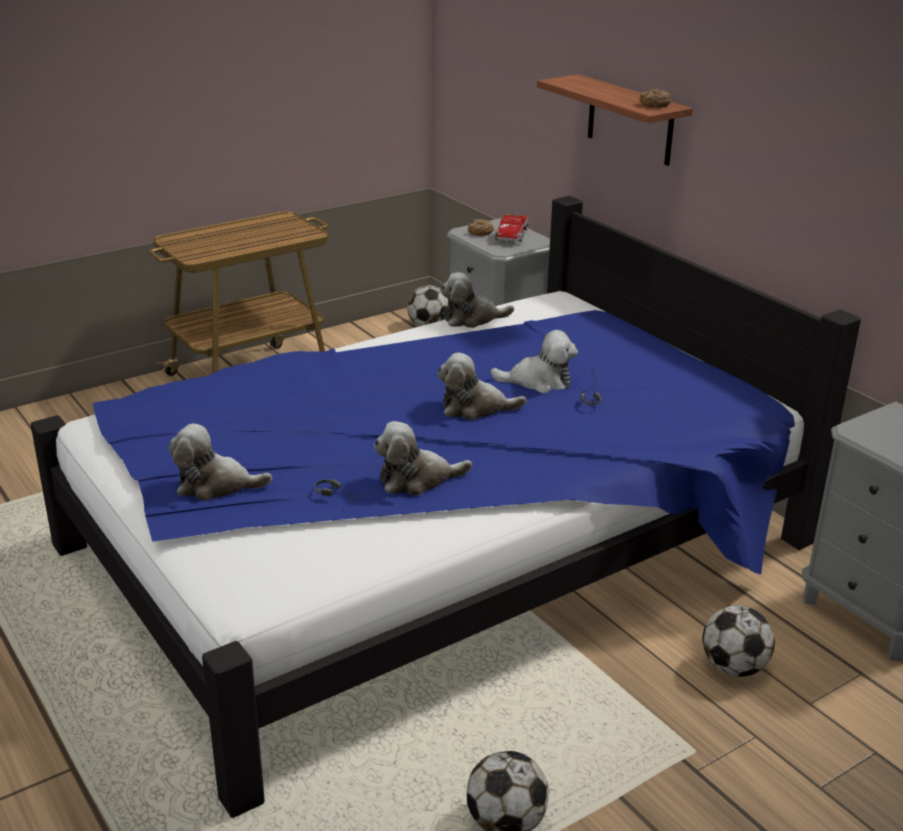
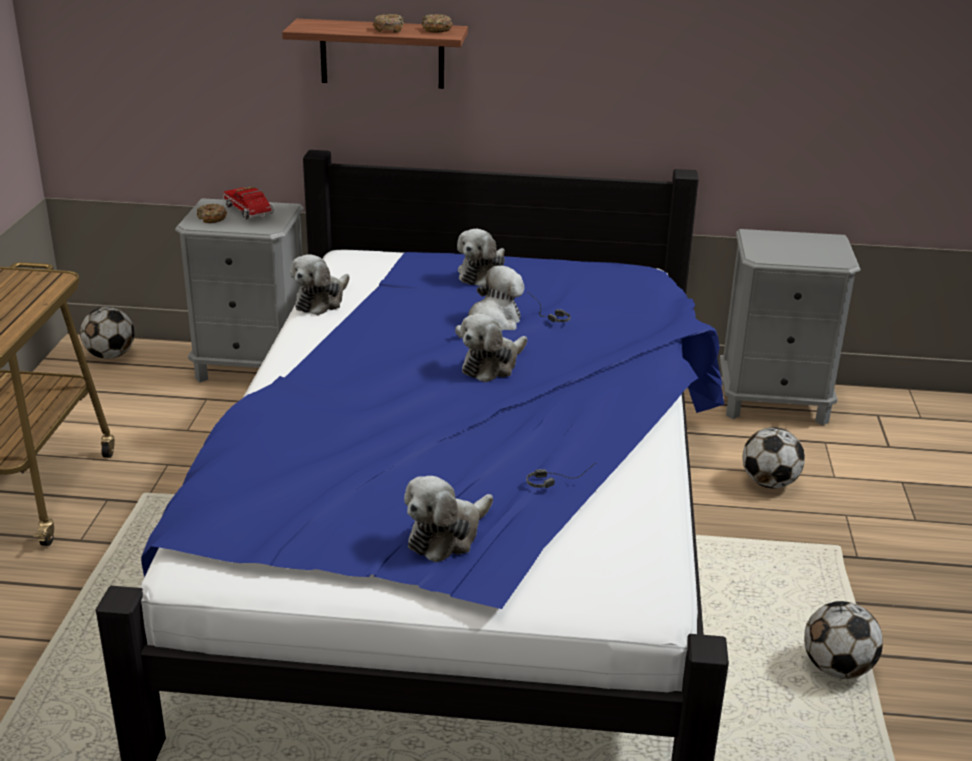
camera: 50 degrees left, 0 degrees up
(417, 479) = (572, 438): plush toy -> plush toy (482, 274)
(617, 96) = (389, 29): none -> donut

